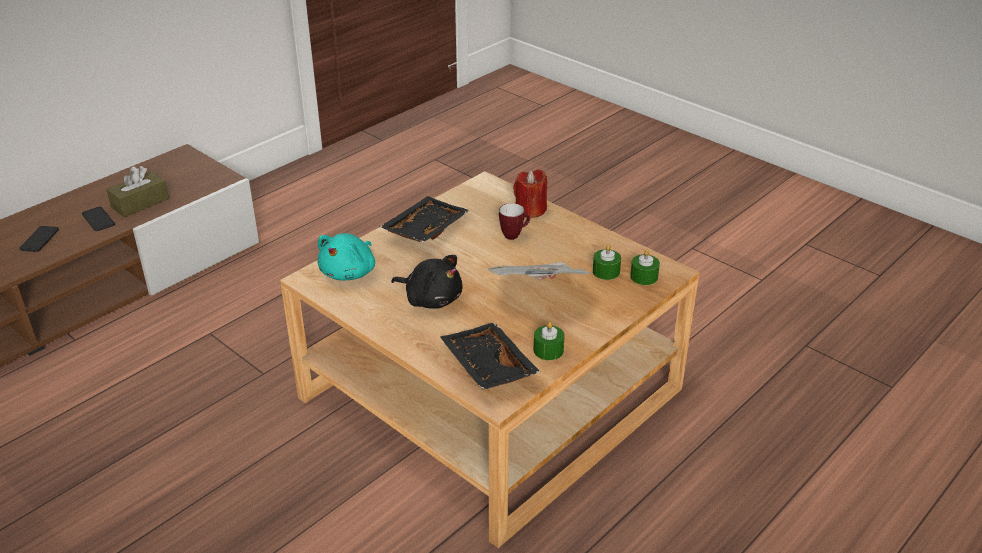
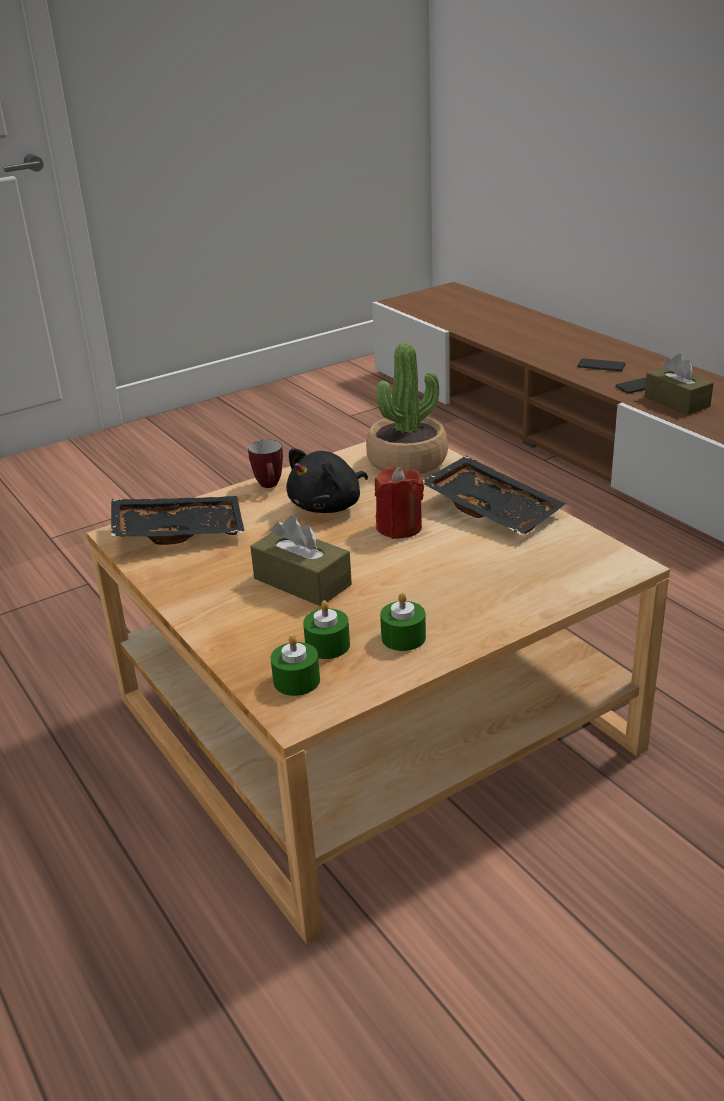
camera: 105 degrees right, 5 degrees down
(349, 272) = (407, 461): turquoise plush toy -> potted plant
(514, 235) = (458, 576): mug -> mug (270, 486)
(530, 210) = (530, 597): red candle -> red candle (399, 527)
(540, 293) = (302, 582): newspaper -> brown tissue box
(548, 350) = (180, 574): green candle -> green candle (403, 637)

